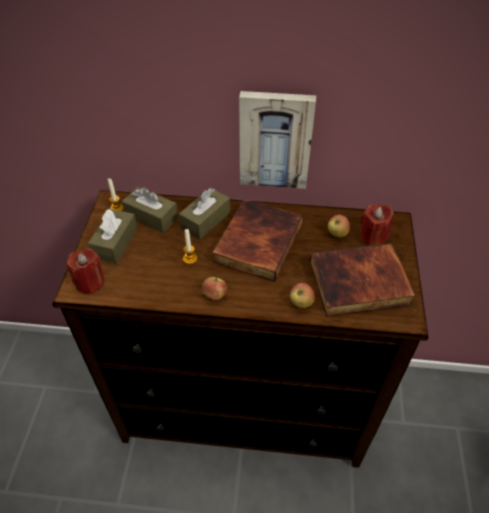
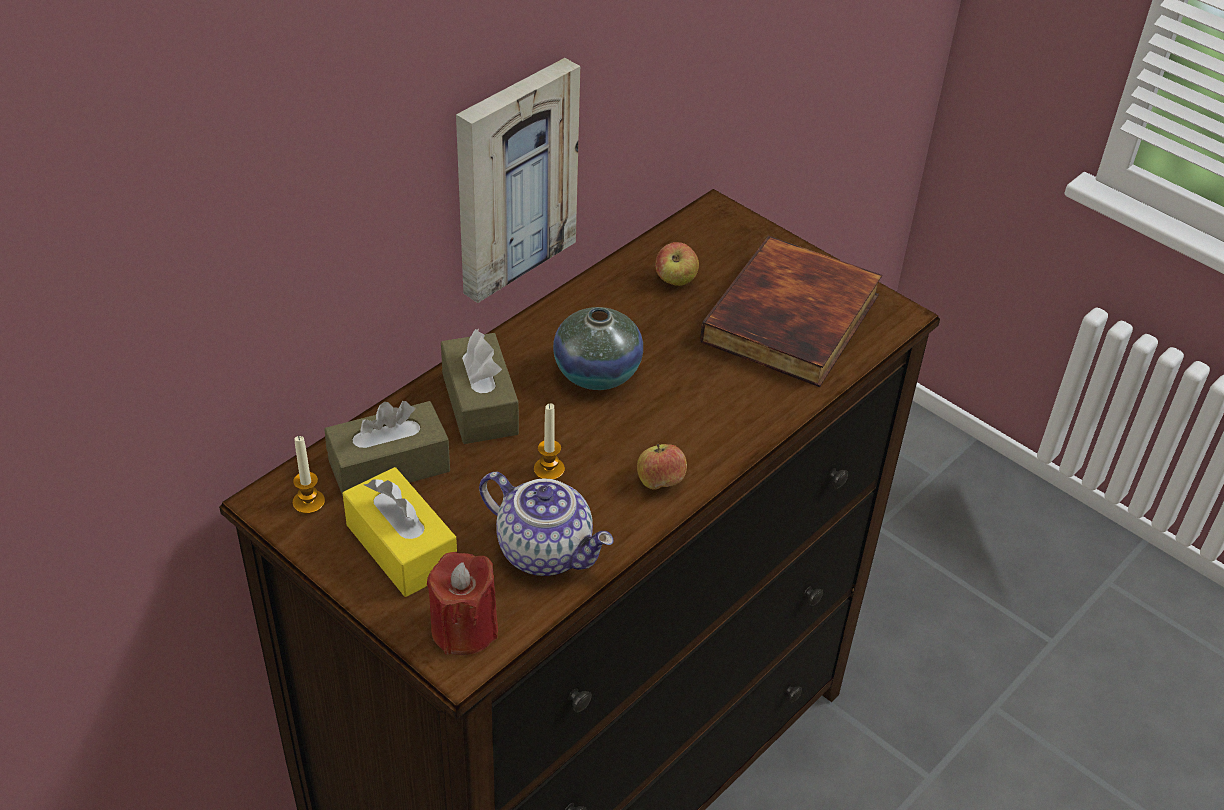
camera: 55 degrees left, 5 degrees down
(115, 243) = (401, 547): brown tissue box -> yellow tissue box
(147, 282) = (546, 550): none -> teapot
(256, 241) = (597, 373): book -> vase
(301, 302) = (770, 397): apple -> none
(372, 237) = (720, 251): red candle -> none

